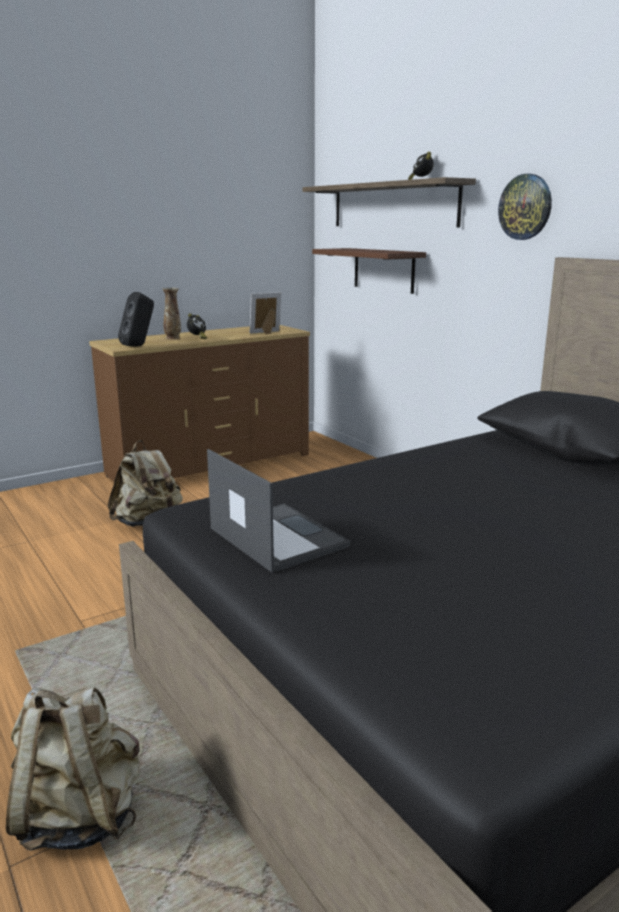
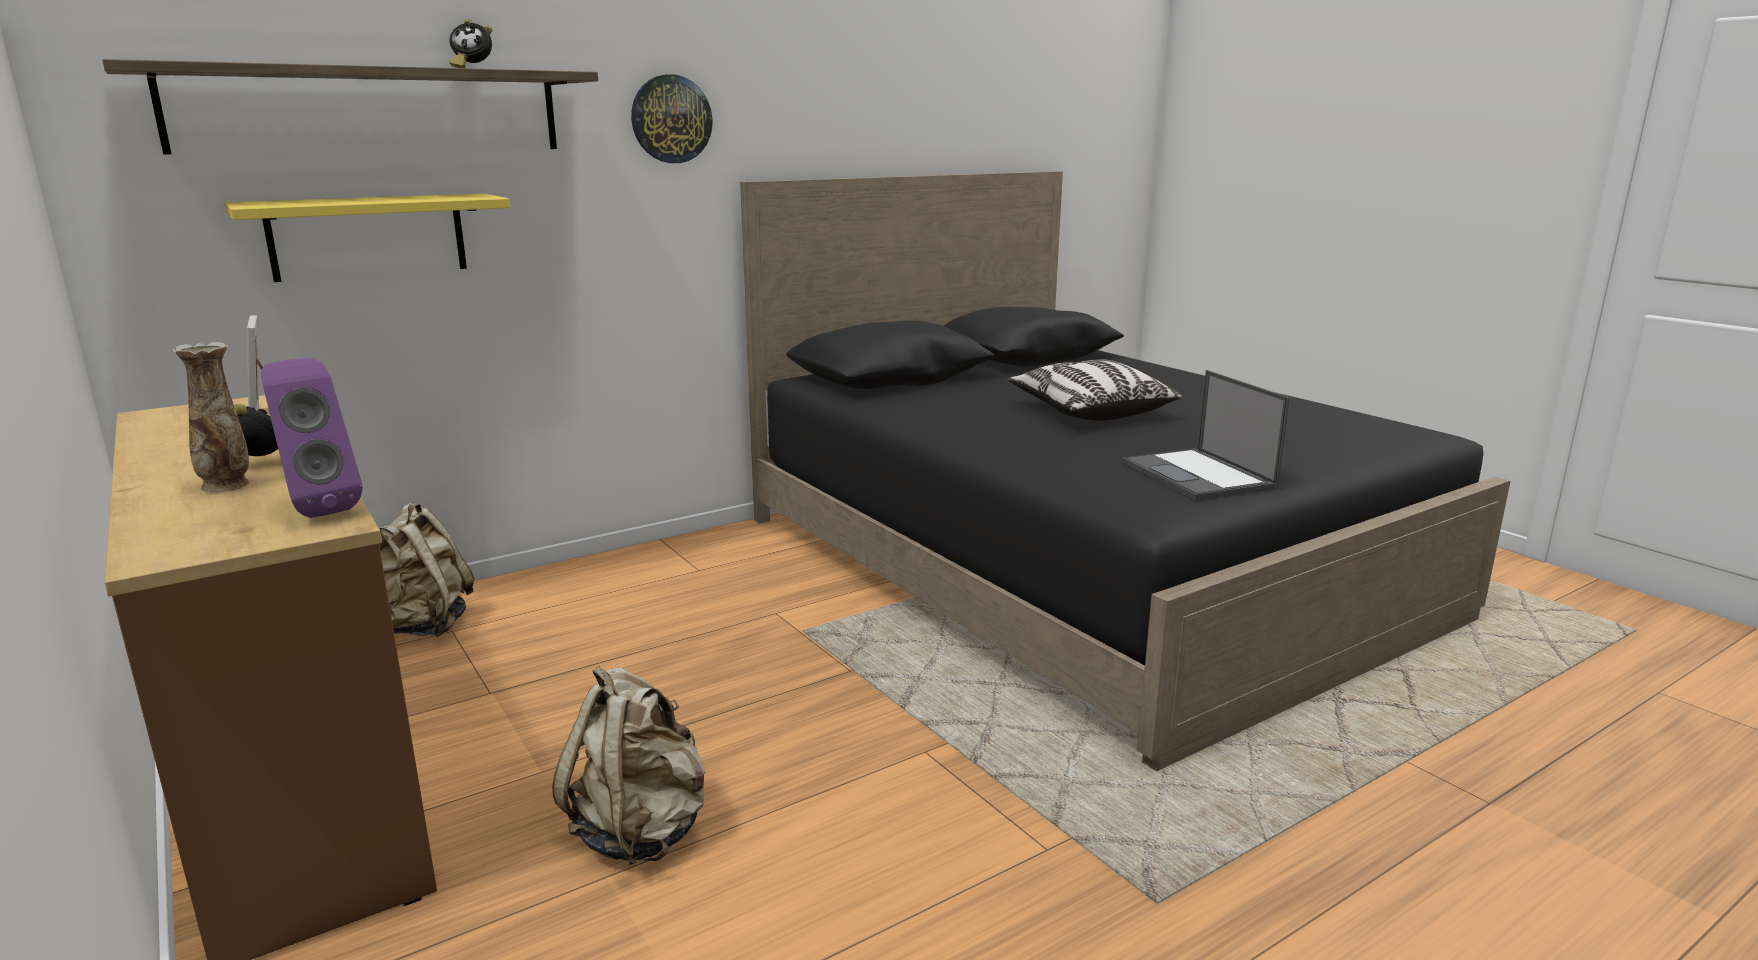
camera: 90 degrees left, 0 degrees up
(79, 816) = (1402, 772): beige backpack -> beige backpack (419, 627)
(139, 346) = (318, 509): black speaker -> purple speaker
(276, 537) = (1199, 476): laptop -> laptop turned 75 degrees counterclockwise
(383, 270) = (368, 236): brown shelf -> yellow shelf
(491, 513) = (1089, 412): none -> pillow

